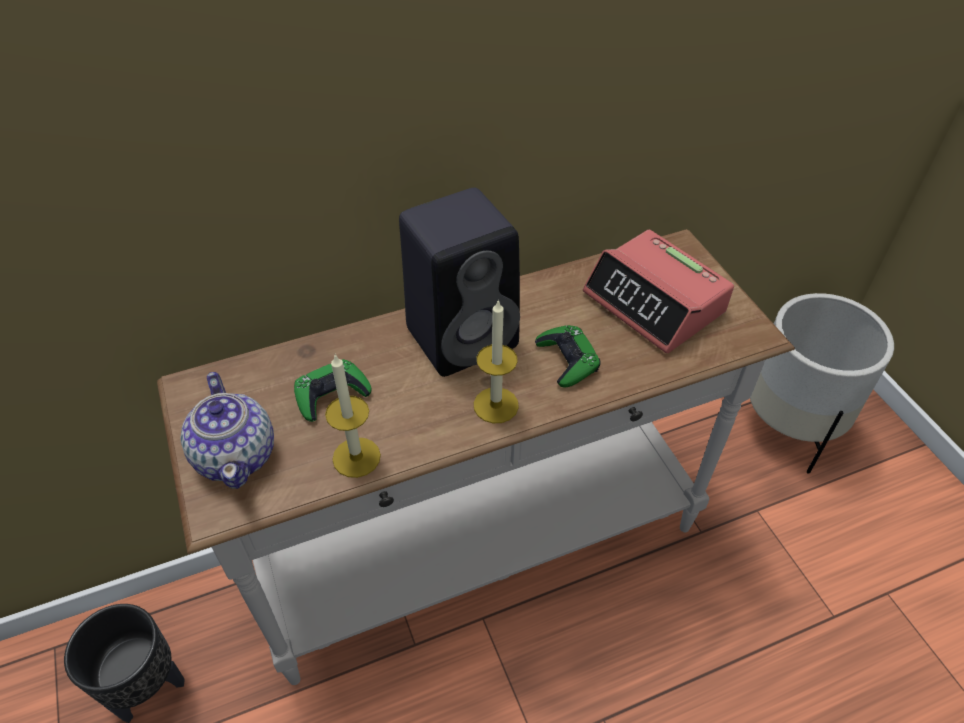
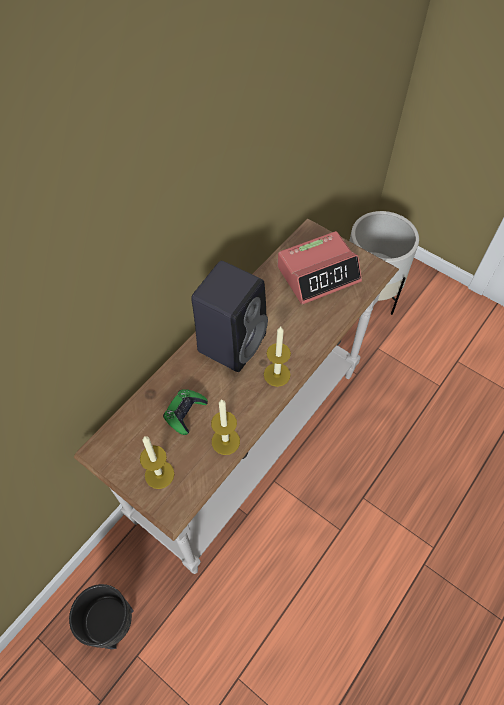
camera: 30 degrees left, 10 degrees up
(237, 455) = (159, 474): teapot -> candle
(567, 360) = (296, 330): green game controller -> none
(655, 303) = (318, 274): alarm clock -> alarm clock turned 45 degrees counterclockwise

